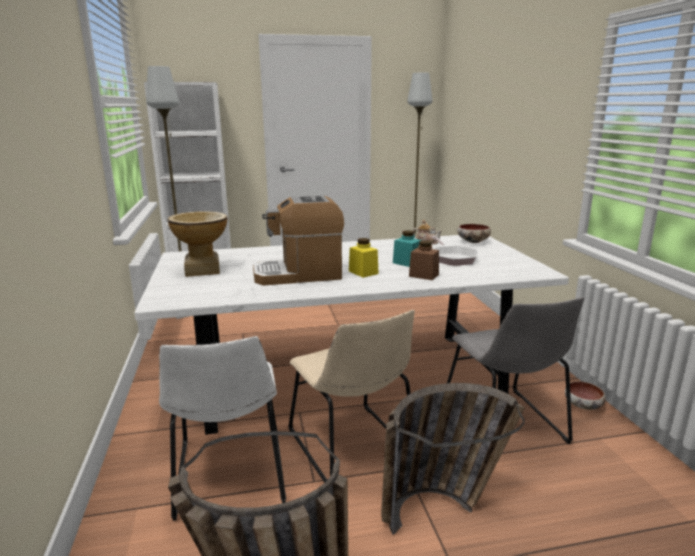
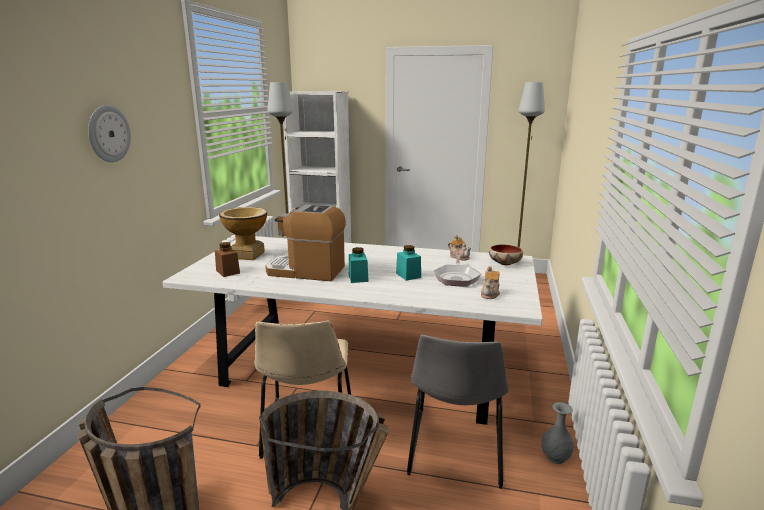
camera: 25 degrees right, 0 degrees up
(42, 112) = (108, 134): none -> wall clock
(230, 476) = (207, 422): white chair -> none
(363, 272) = (358, 278): yellow jar -> turquoise jar
(423, 275) = (403, 290): brown jar -> brown jar (228, 272)
(501, 266) = (490, 294): none -> teapot
(583, 406) = (555, 457): bowl -> grey vase

